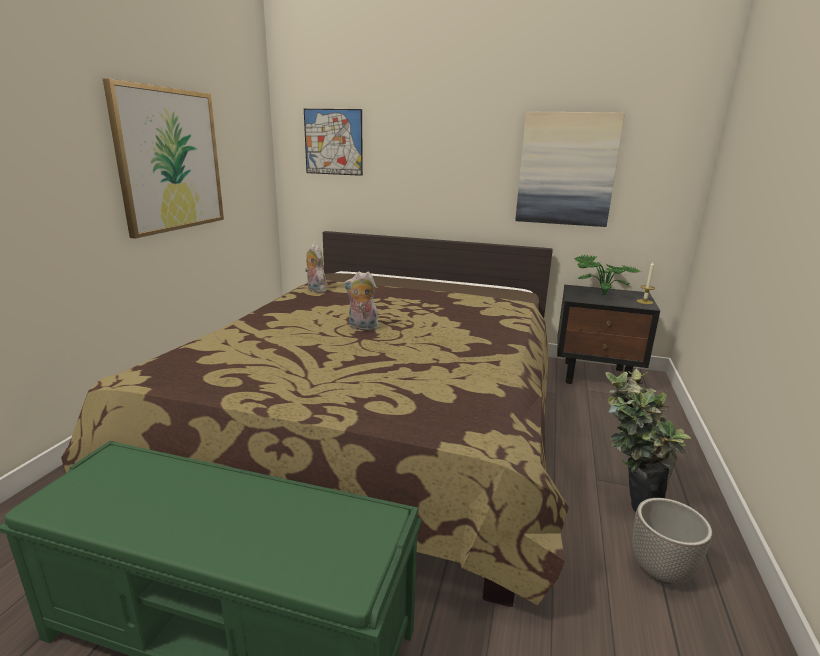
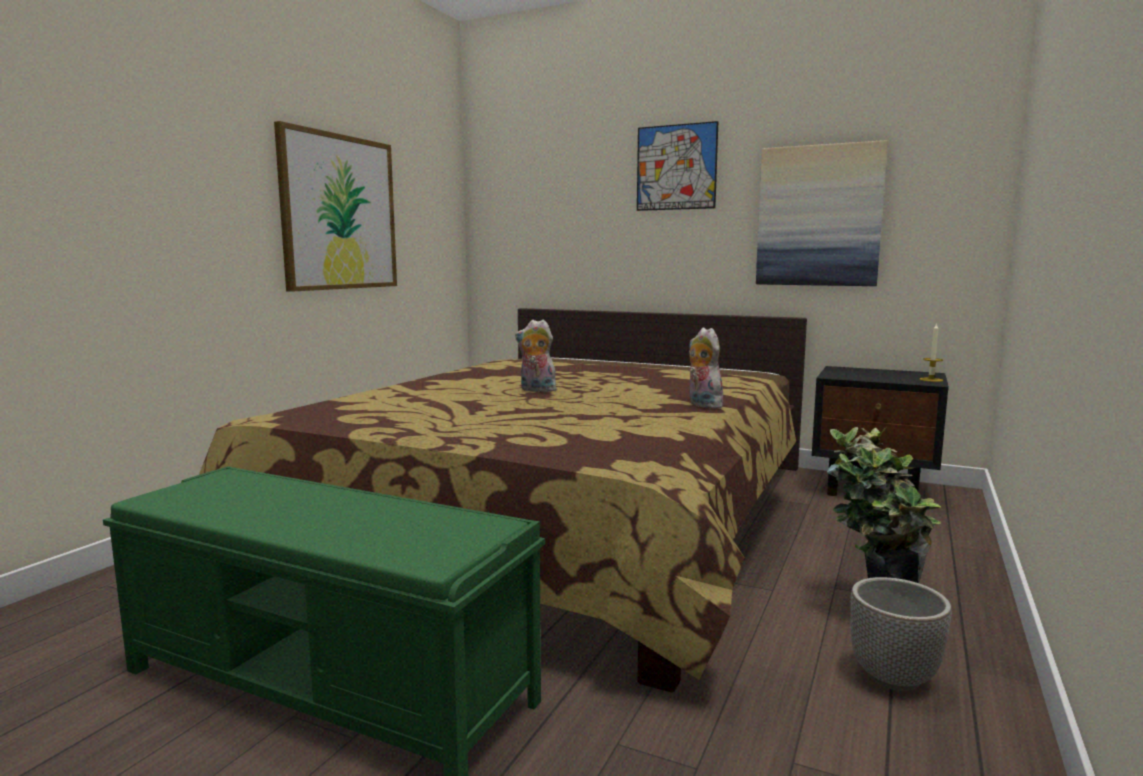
camera: 10 degrees right, 10 degrees down
(315, 290) = (496, 365): plush toy -> plush toy (702, 405)
(333, 142) = (533, 201): picture -> picture (676, 167)
(599, 294) = (870, 373): potted plant -> none

